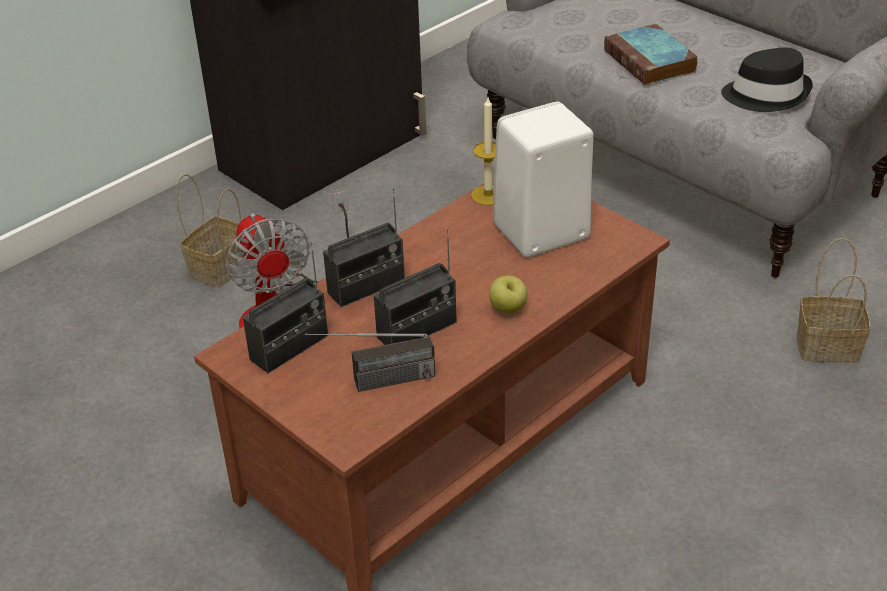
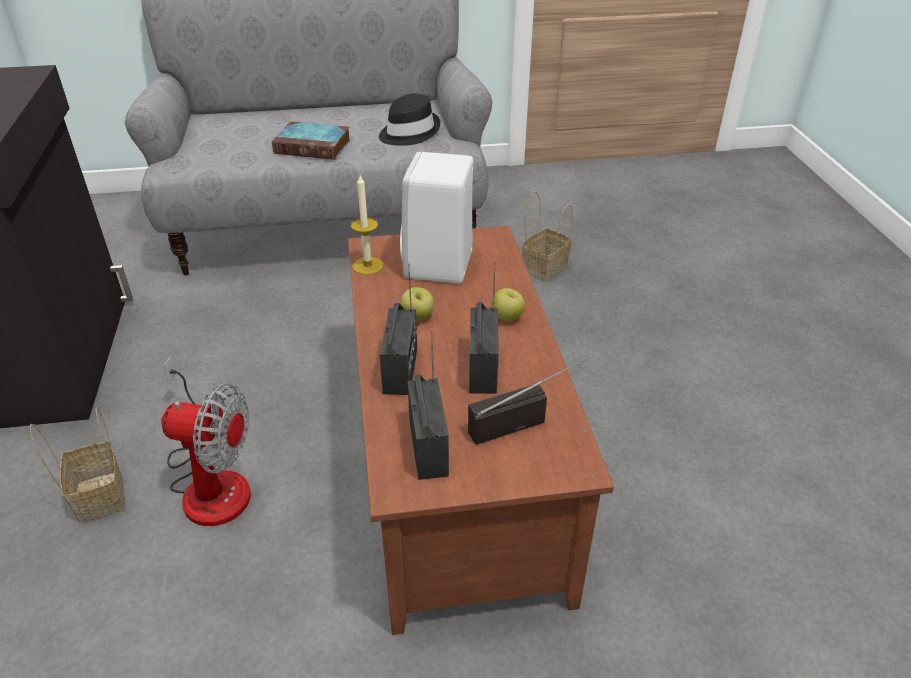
camera: 55 degrees left, 0 degrees up
(374, 383) = (523, 420): radio -> radio turned 135 degrees counterclockwise
(447, 259) = (418, 317): none -> apple

